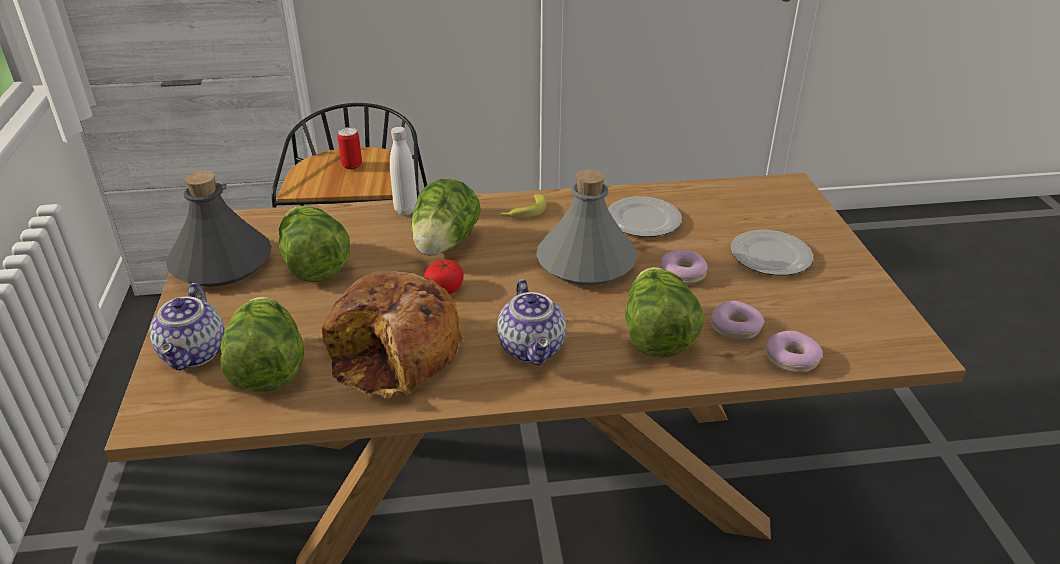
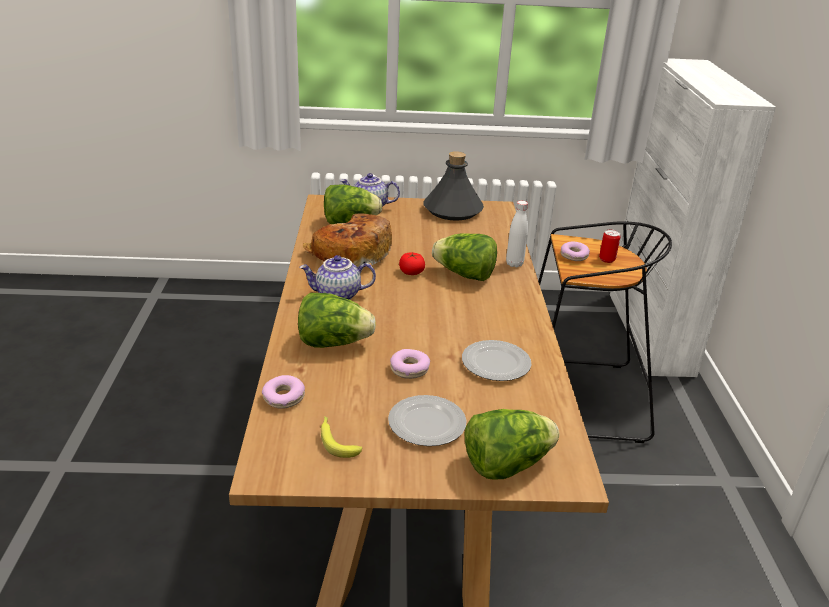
camera: 95 degrees right, 5 degrees down
(314, 266) = (445, 234): lettuce -> lettuce (506, 464)
(522, 212) = (510, 308): banana -> banana (337, 440)
(585, 262) = (434, 327): grey bottle -> none
(735, 327) = (330, 380): donut -> donut (574, 256)

